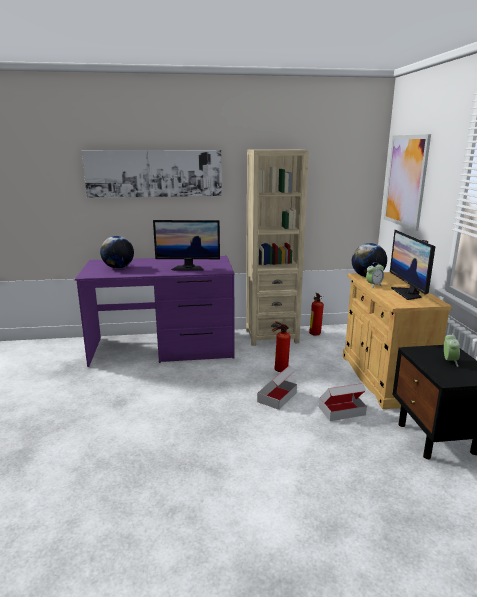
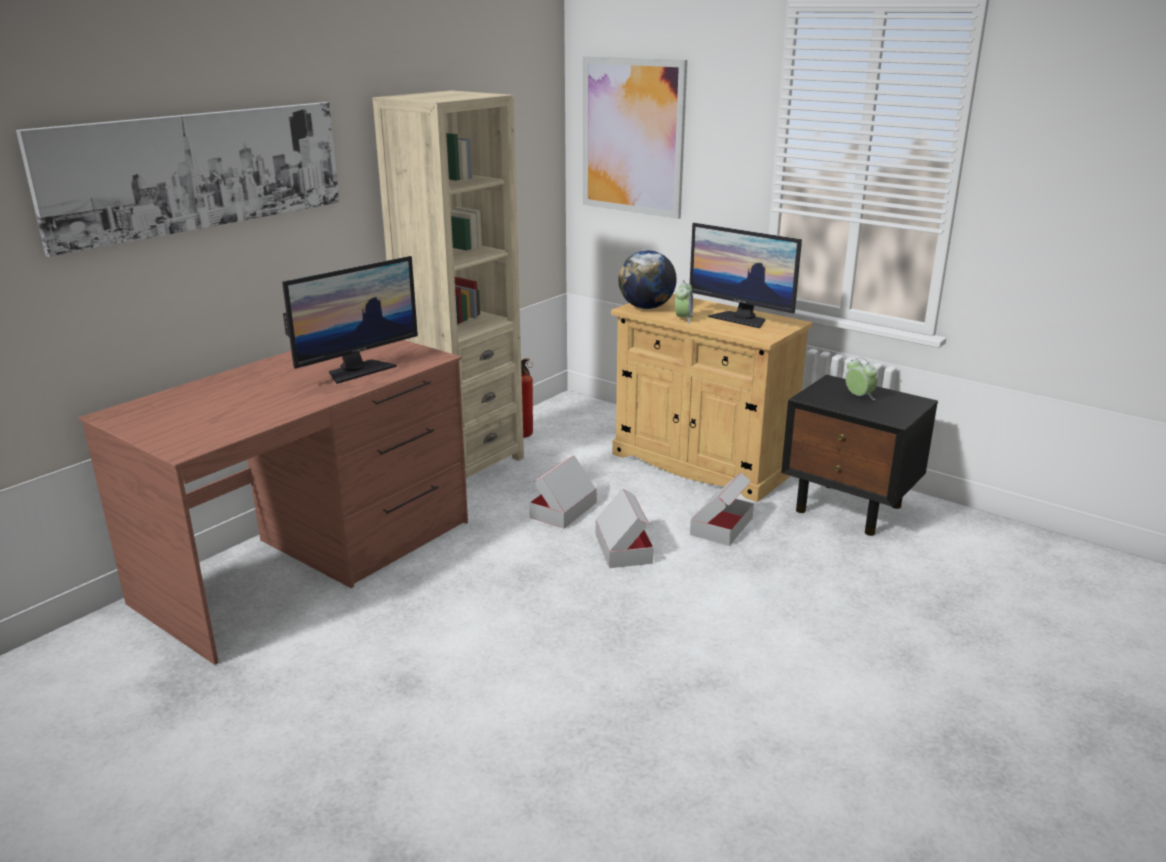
camera: 45 degrees left, 5 degrees up
(118, 268) = (210, 412): globe -> none
(163, 348) = (311, 560): purple desk -> brown desk
(279, 370) = (563, 510): fire extinguisher -> cardboard box

